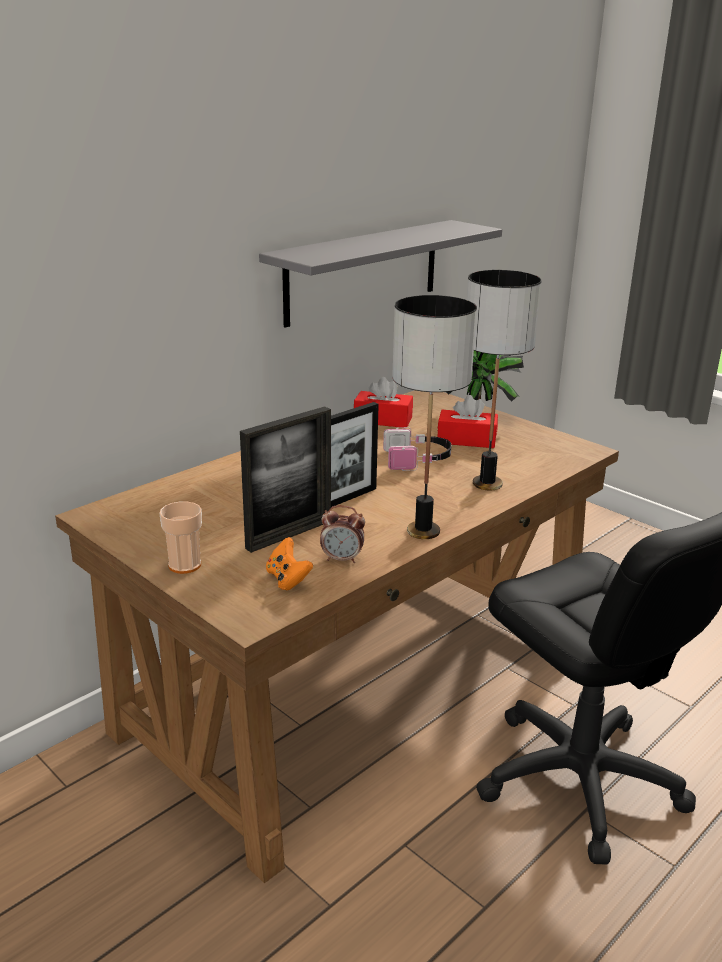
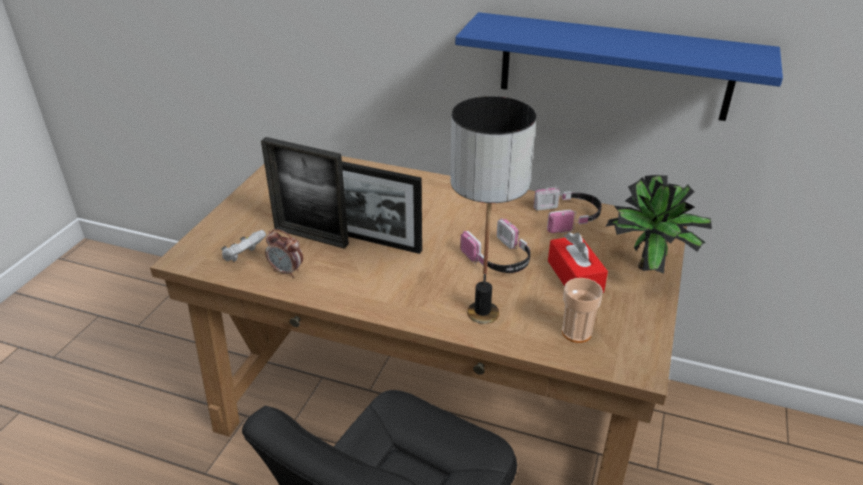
camera: 65 degrees right, 10 degrees up
(184, 565) = (243, 210): cup -> cup (576, 332)
(287, 579) = (244, 256): orange game controller -> white game controller
(342, 559) = (286, 271): alarm clock -> alarm clock turned 45 degrees counterclockwise
(363, 271) = (614, 66): grey shelf -> blue shelf
(383, 420) = (568, 217): red tissue box -> headphones
(424, 531) = (359, 299): table lamp -> none

